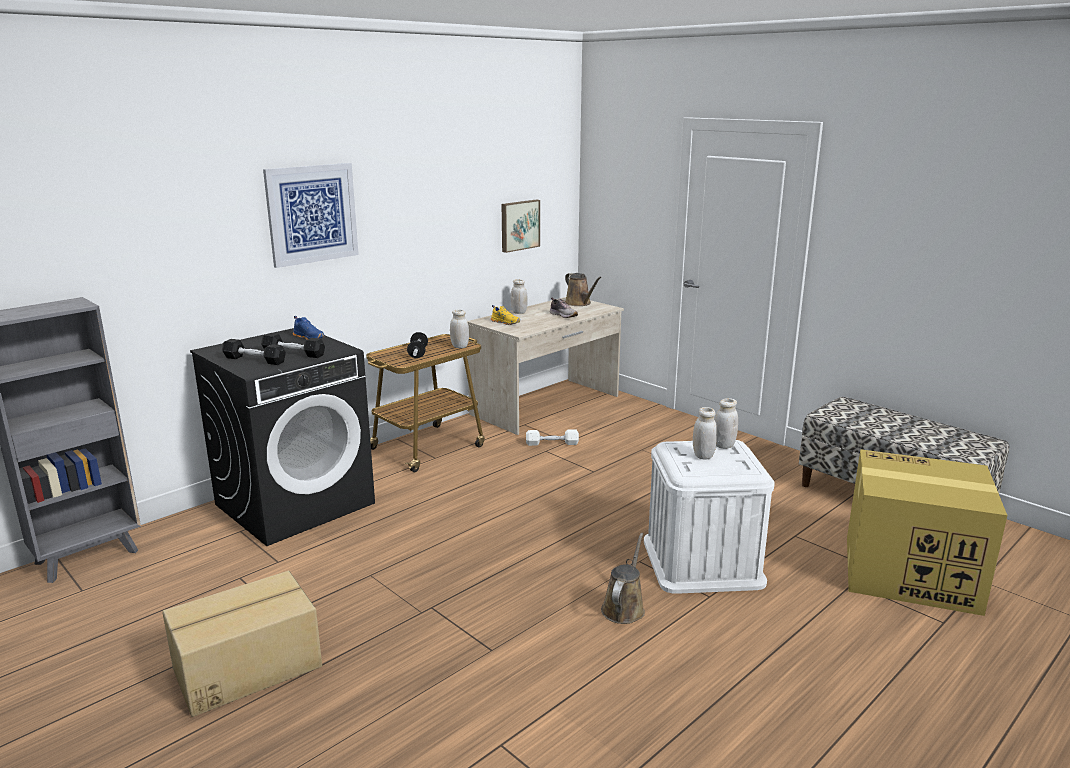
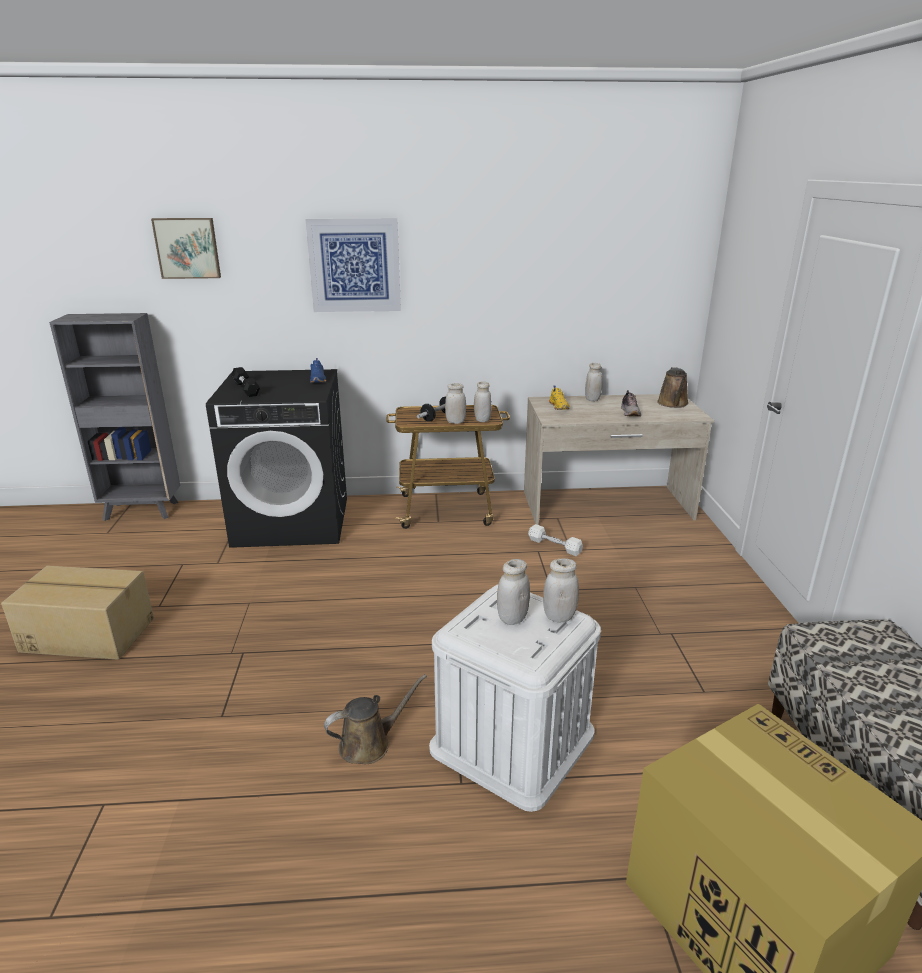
camera: 40 degrees right, 5 degrees up
(293, 353) = (279, 390): black dumbbell -> none
(442, 352) = (455, 422): none -> white jar
(519, 225) = (613, 303): picture -> picture (187, 248)

